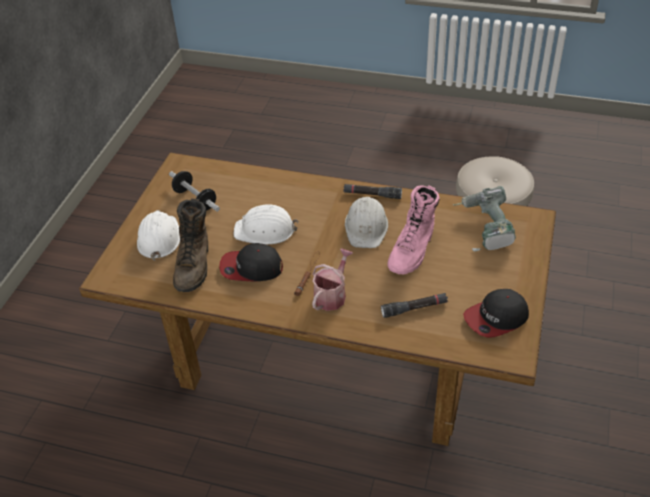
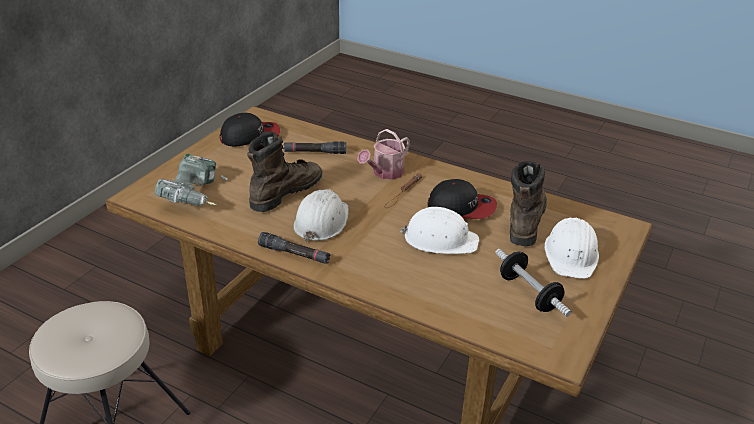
camera: 170 degrees left, 10 degrees down
(413, 250) = (285, 192): pink boot -> brown boot

